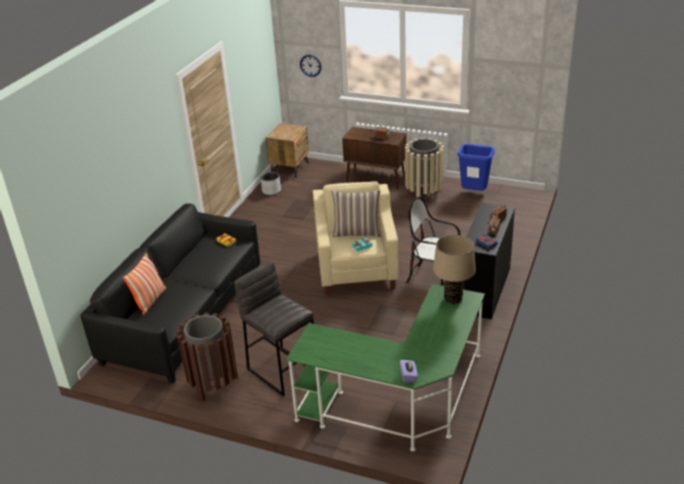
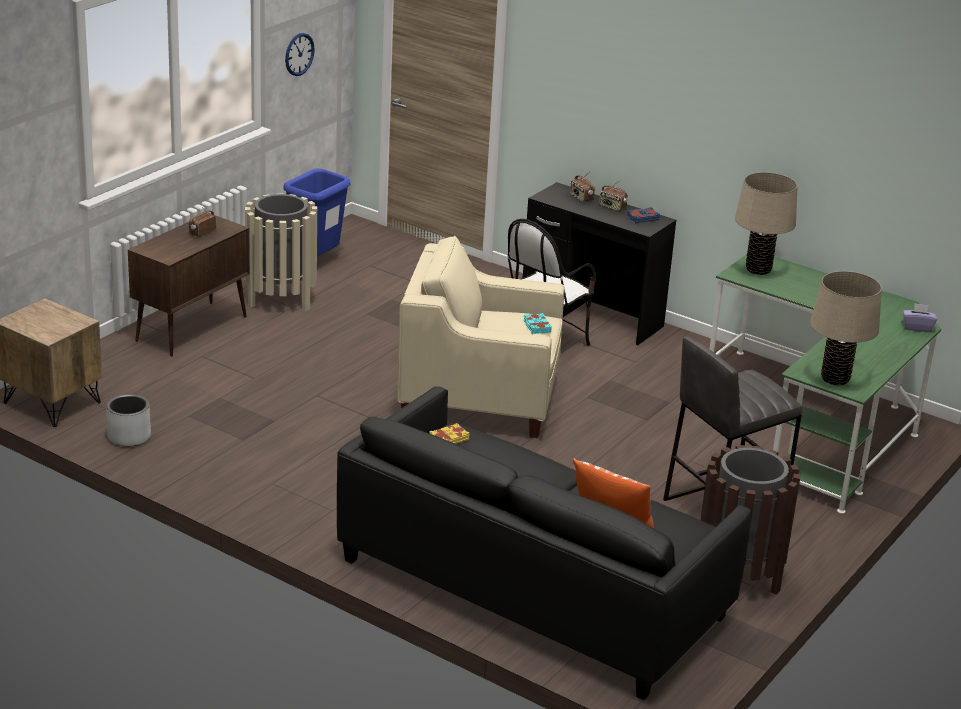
camera: 80 degrees left, 5 degrees down
(310, 65) = (27, 164): wall clock -> wall clock (299, 54)
(311, 344) = (835, 379): none -> beige table lamp
(357, 232) = (489, 324): pillow -> none

